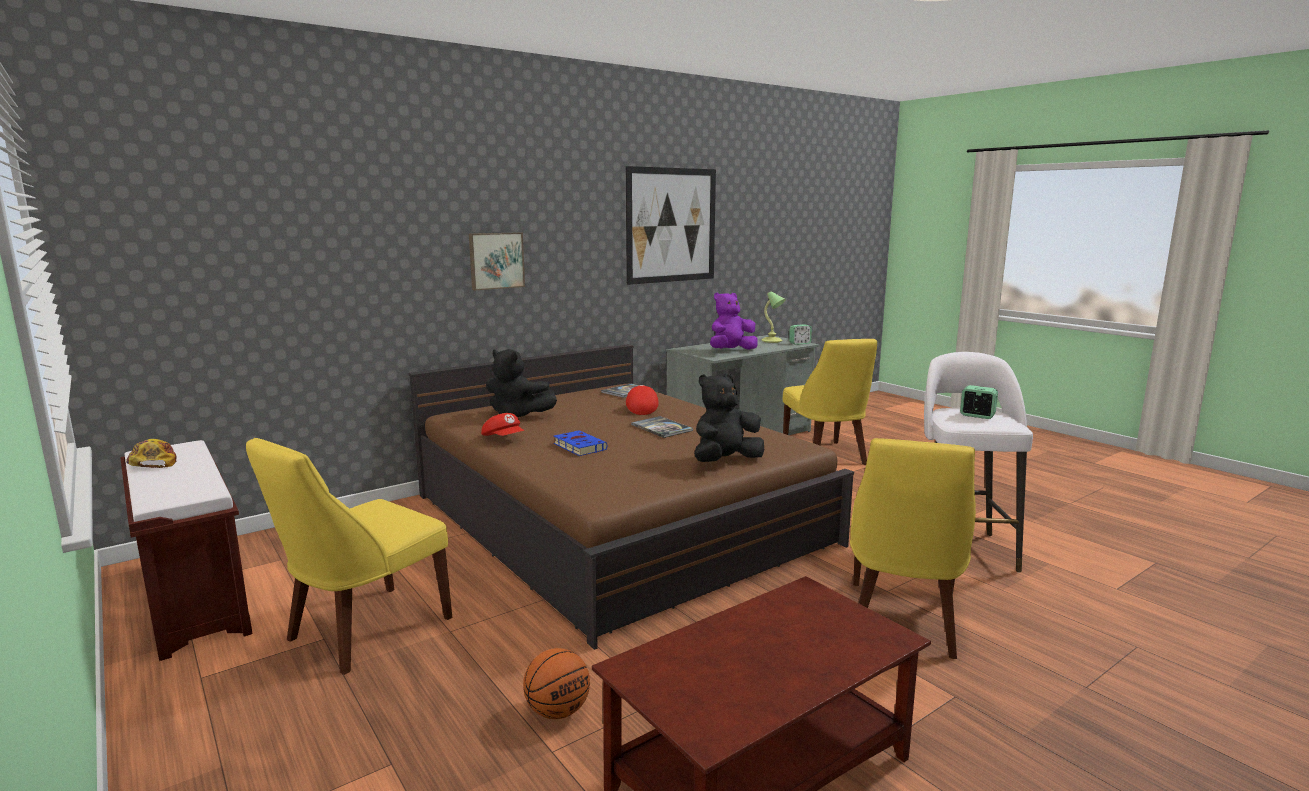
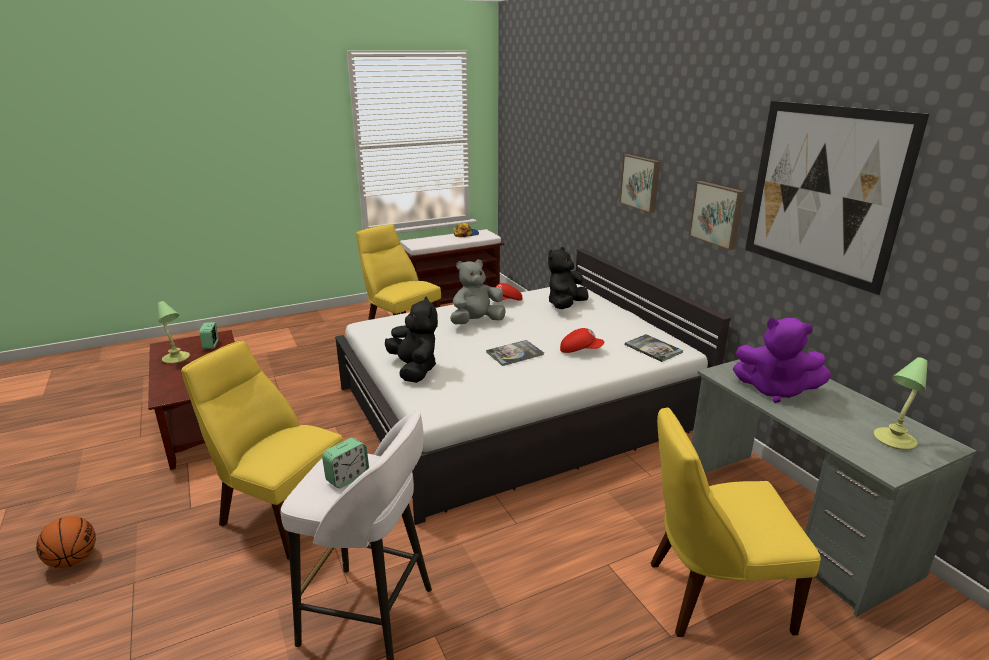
camera: 100 degrees right, 10 degrees up
(557, 711) = (299, 378): basketball -> basketball (73, 560)
(578, 446) = (476, 322): blue book -> grey plush toy
(595, 265) = (717, 214): none -> picture
(616, 519) = (517, 407): brown bed -> white bed
(731, 351) = (775, 390): purple plush toy -> purple plush toy turned 135 degrees clockwise
(760, 684) = (176, 359): none -> table lamp
(799, 343) = (885, 465): alarm clock -> alarm clock (211, 345)

